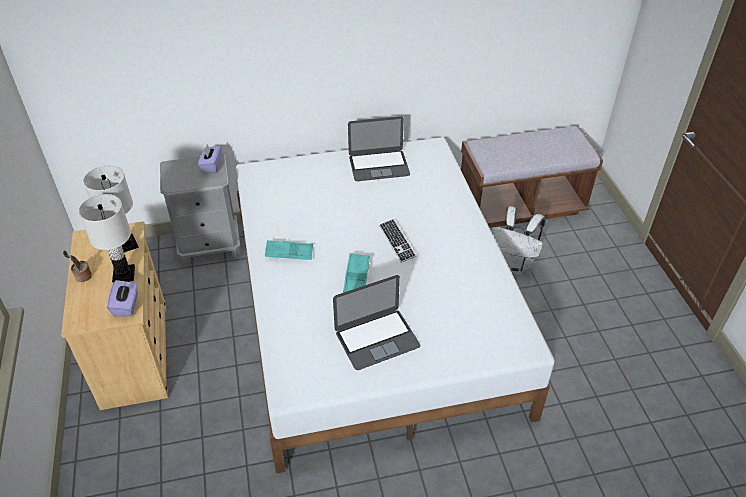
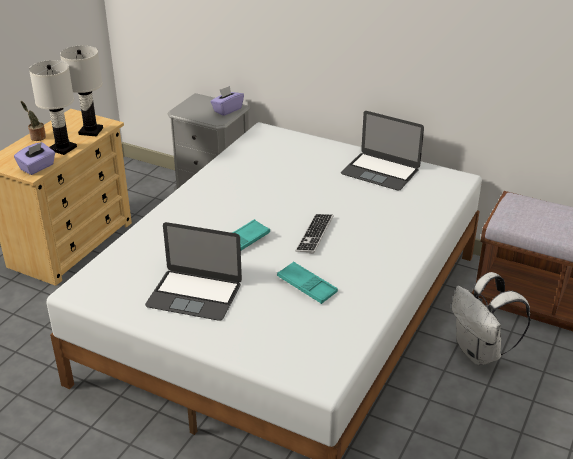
camera: 40 degrees right, 10 degrees down
(289, 253) = (211, 199): turquoise tray -> turquoise tray (307, 286)

